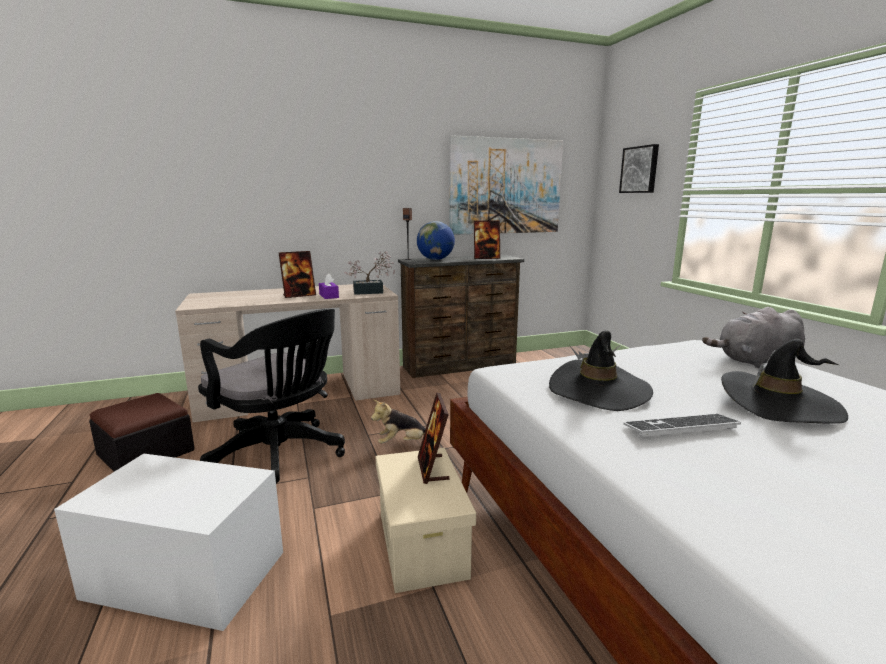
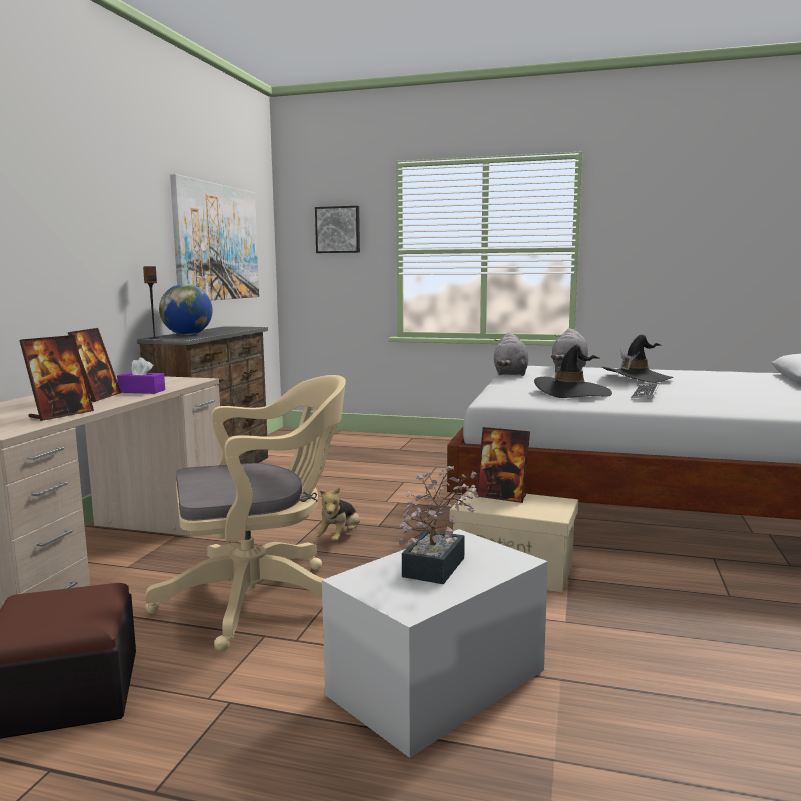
camera: 55 degrees left, 5 degrees down
(281, 456) = (261, 599): black office chair -> beige office chair
(372, 292) = (172, 381): potted plant -> potted plant (438, 563)
(486, 258) = (230, 329): picture frame -> picture frame (61, 414)
(653, 348) = (510, 374): none -> grey plush toy

